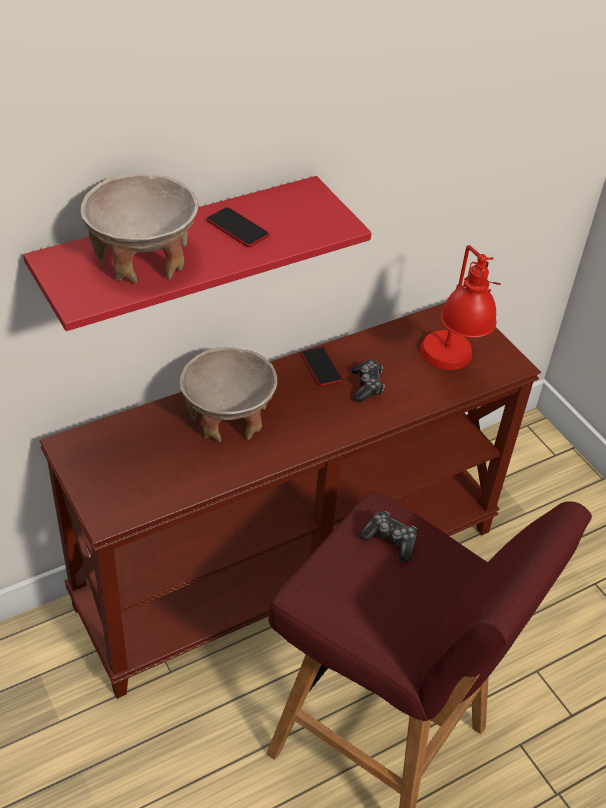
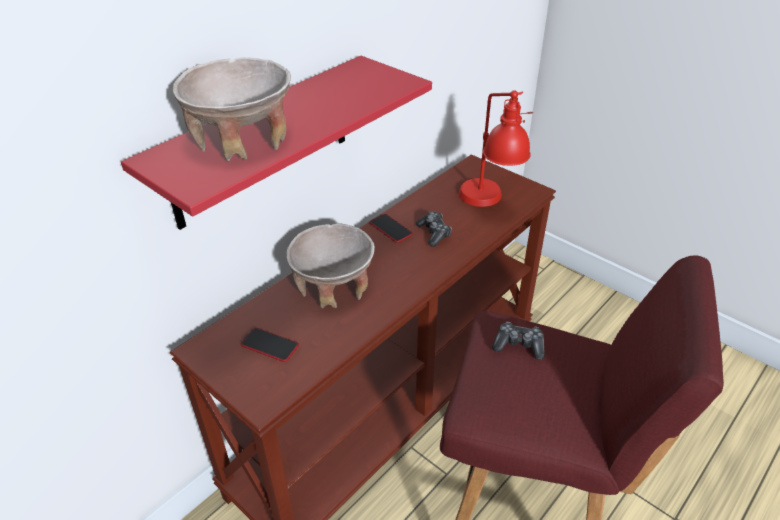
camera: 15 degrees left, 5 degrees down
(237, 228) = (317, 101): phone -> phone (269, 345)

